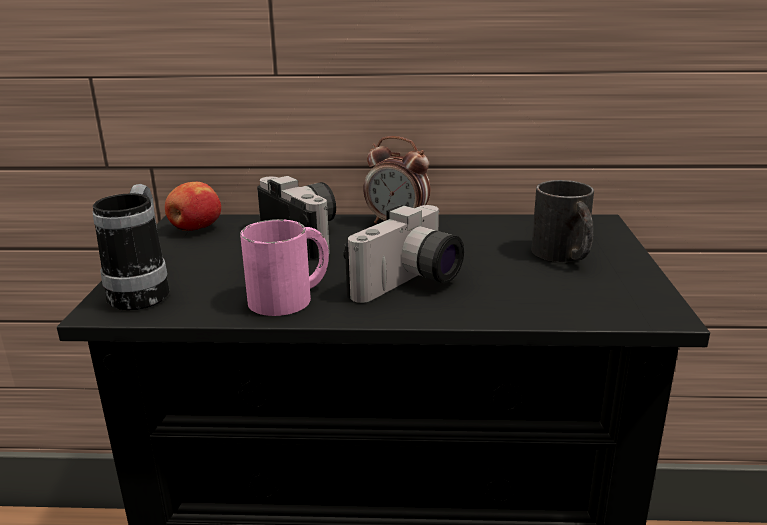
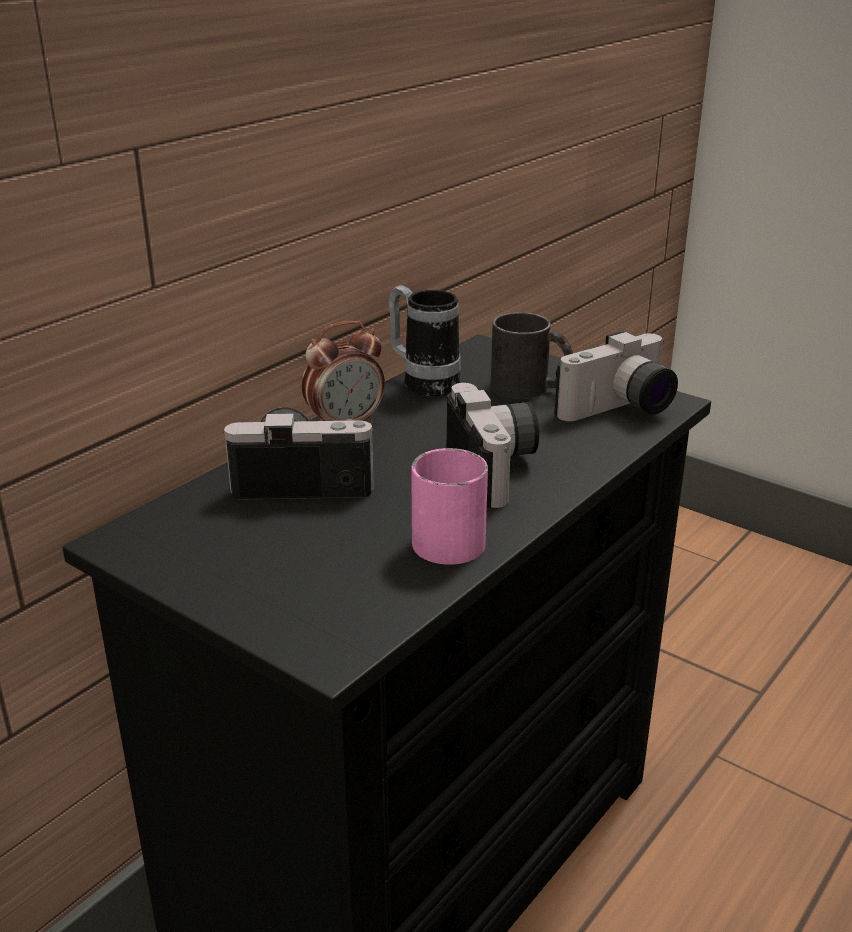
camera: 55 degrees left, 5 degrees up
(144, 291) = (315, 617): mug -> mug (423, 382)
(195, 229) = (163, 539): apple -> none
(597, 298) = (620, 410): none -> camera

